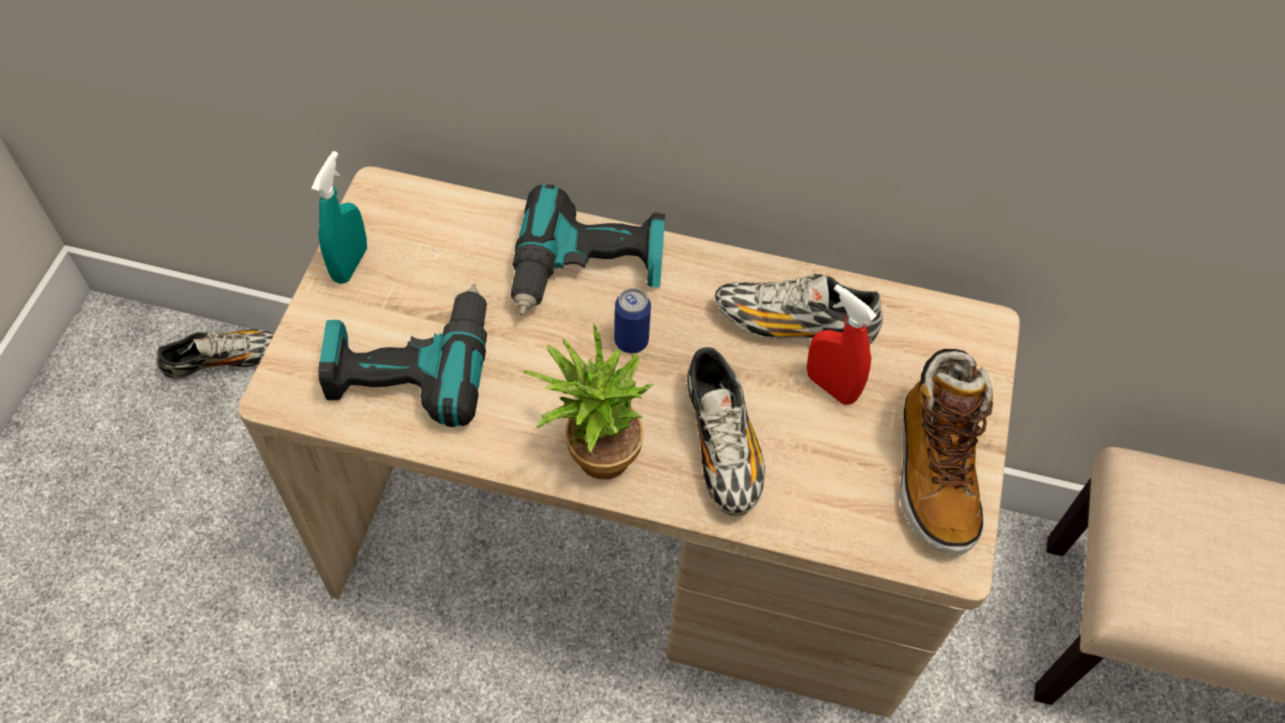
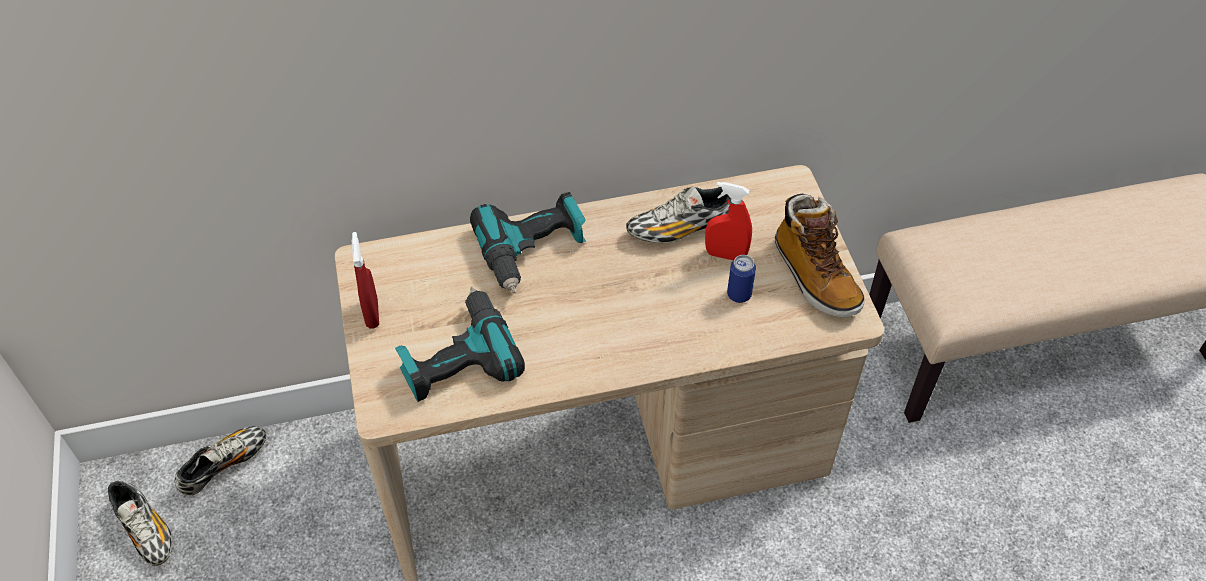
camera: 25 degrees left, 5 degrees down
(350, 264) = (372, 313): turquoise spray bottle -> red spray bottle
(592, 453) = (608, 357): potted plant -> none
(631, 341) = (588, 281): can -> can (739, 294)
(722, 445) = (683, 317): shoe -> shoe (146, 530)

